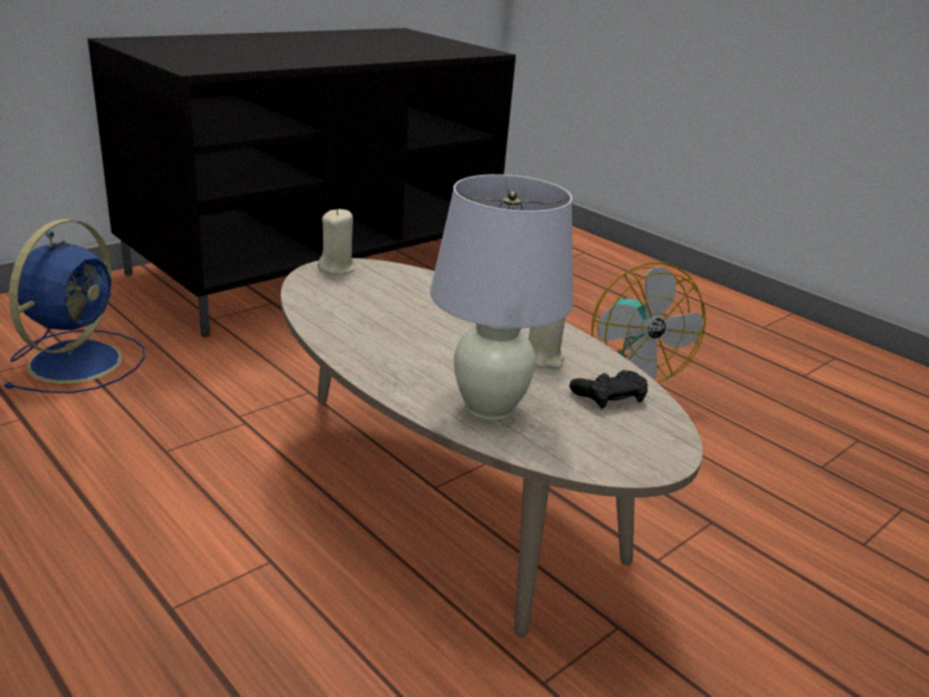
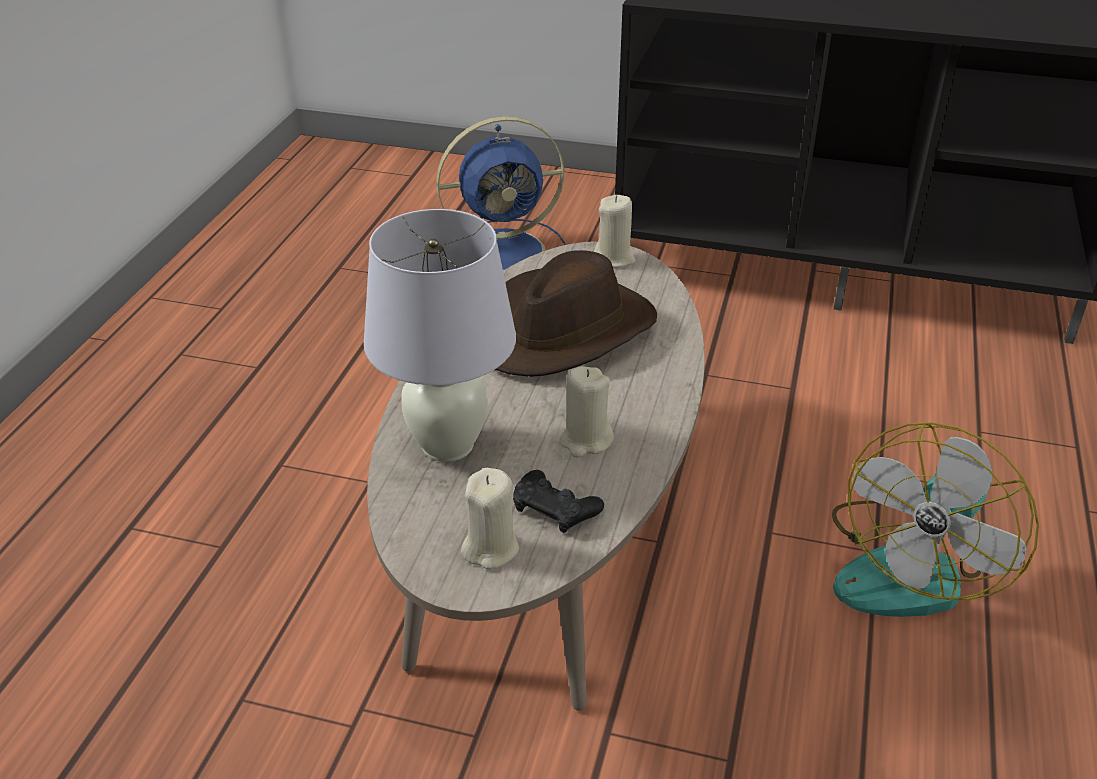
camera: 60 degrees right, 10 degrees up
(401, 315) = (565, 330): none -> brown hat
(632, 435) = (490, 548): none -> beige candle

